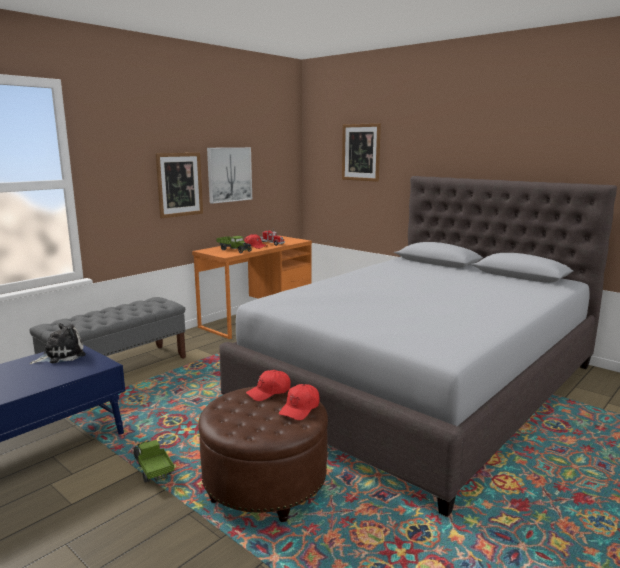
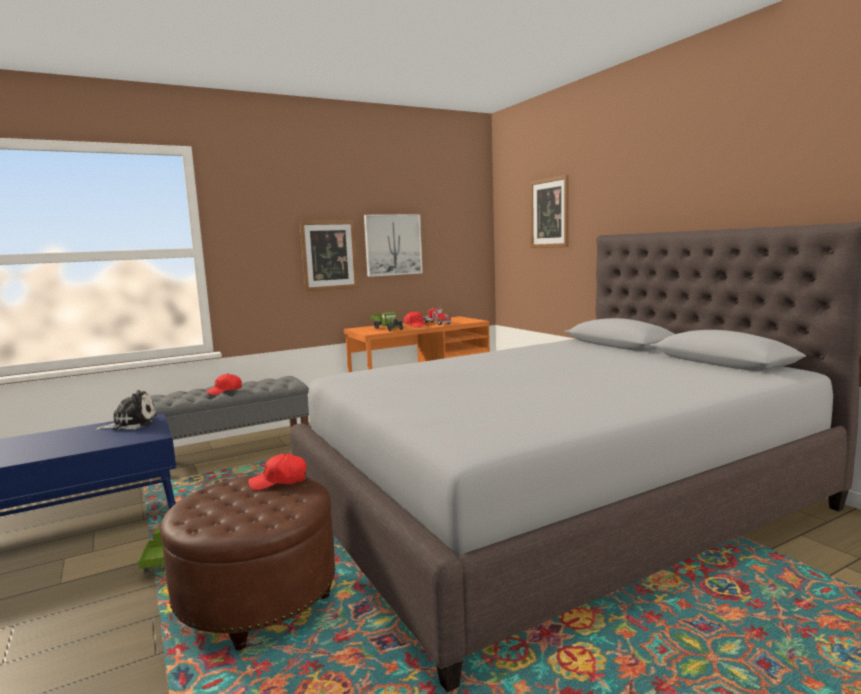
camera: 20 degrees right, 5 degrees down
(300, 409) = (288, 504): red cap -> red cap (224, 391)

